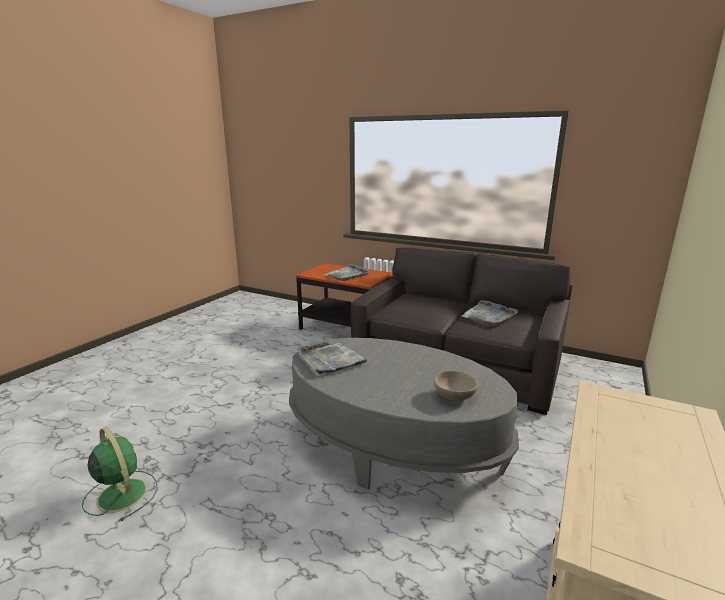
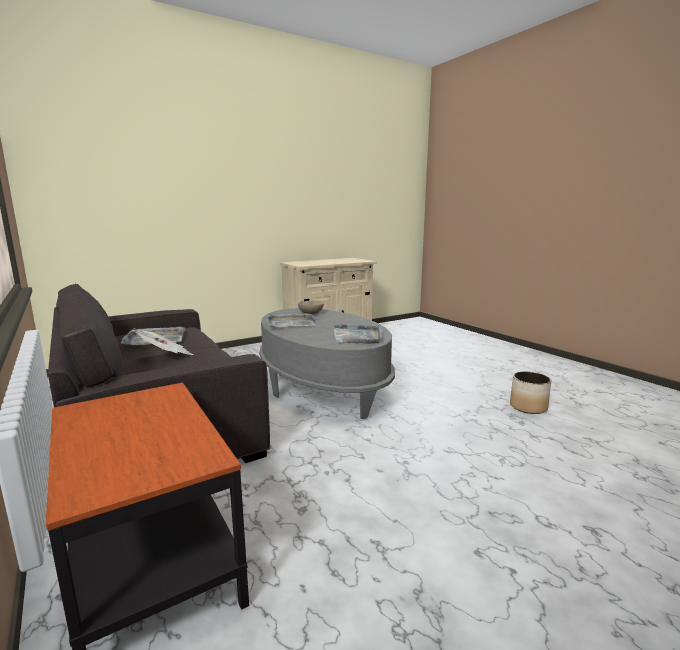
camera: 150 degrees left, 5 degrees down
(121, 494) = (528, 407): green fan -> planter
(347, 274) = (140, 425): grey tray -> grey tray (290, 323)
(437, 306) = (165, 356): none -> newspaper

